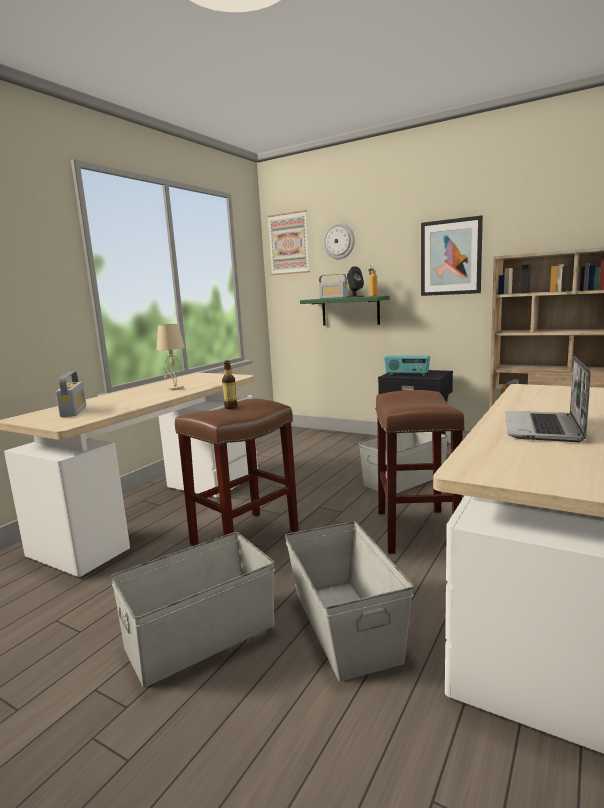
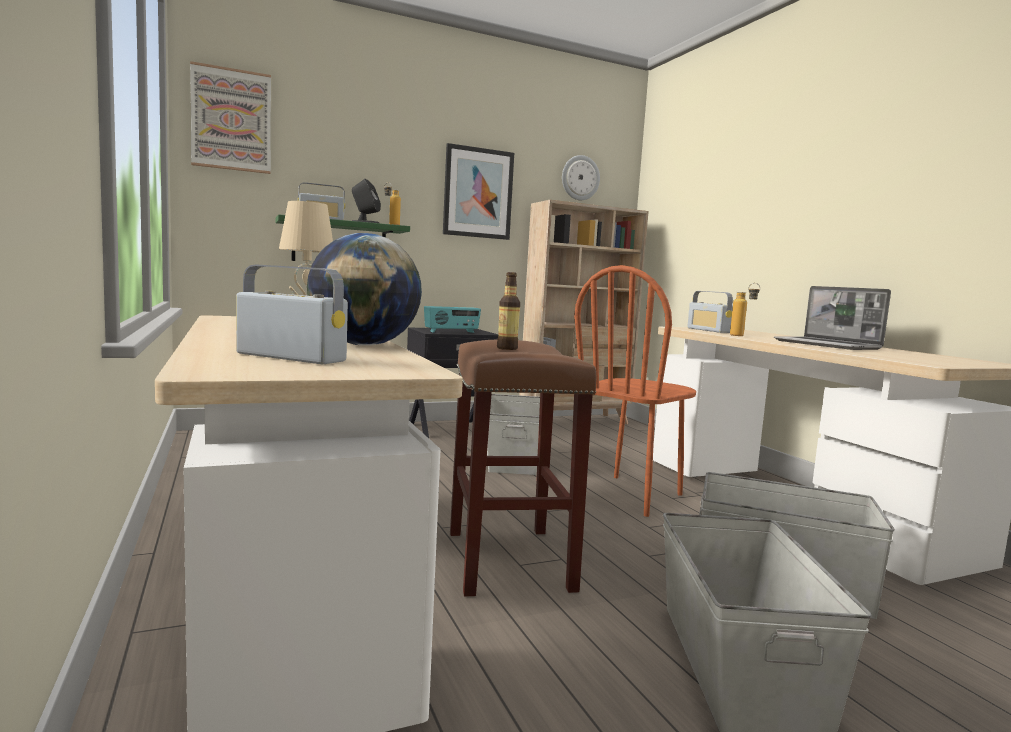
camera: 55 degrees left, 5 degrees down
(138, 403) = (364, 345): none -> globe
(339, 241) = (326, 138): wall clock -> wall clock (580, 178)
(415, 529) = (628, 494): brown stool -> brown chair
(518, 405) = (742, 336): none -> bottle
(539, 393) = (709, 330): none -> radio

